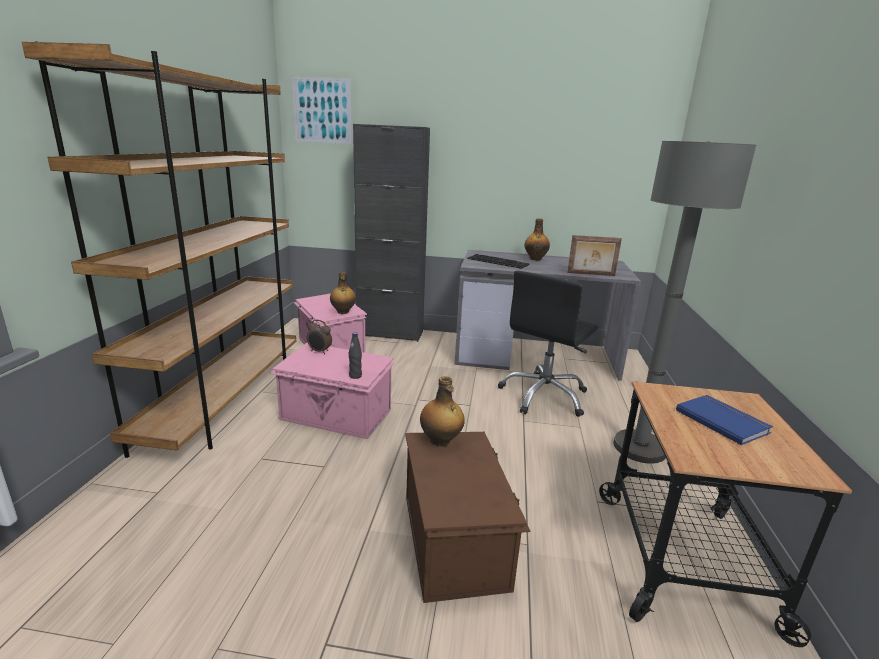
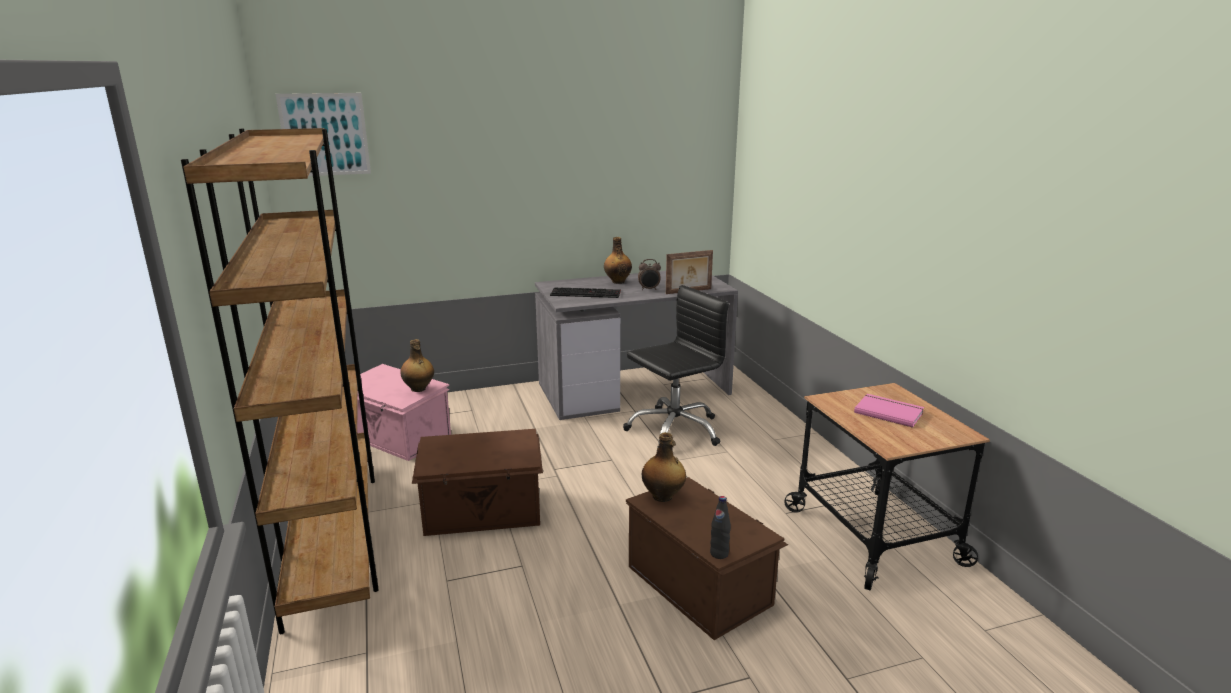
camera: 25 degrees left, 0 degrees up
(319, 351) = (448, 443): alarm clock -> alarm clock (649, 289)
(336, 415) = (483, 512): pink storage box -> brown storage box
(355, 376) = (517, 459): black bottle -> black bottle (719, 554)
(390, 333) = (453, 401): black cabinet -> none
(544, 396) = (674, 430): black office chair -> black office chair turned 135 degrees counterclockwise
(639, 448) = (787, 456): grey floor lamp -> none
(722, 421) = (888, 412): blue book -> pink book

